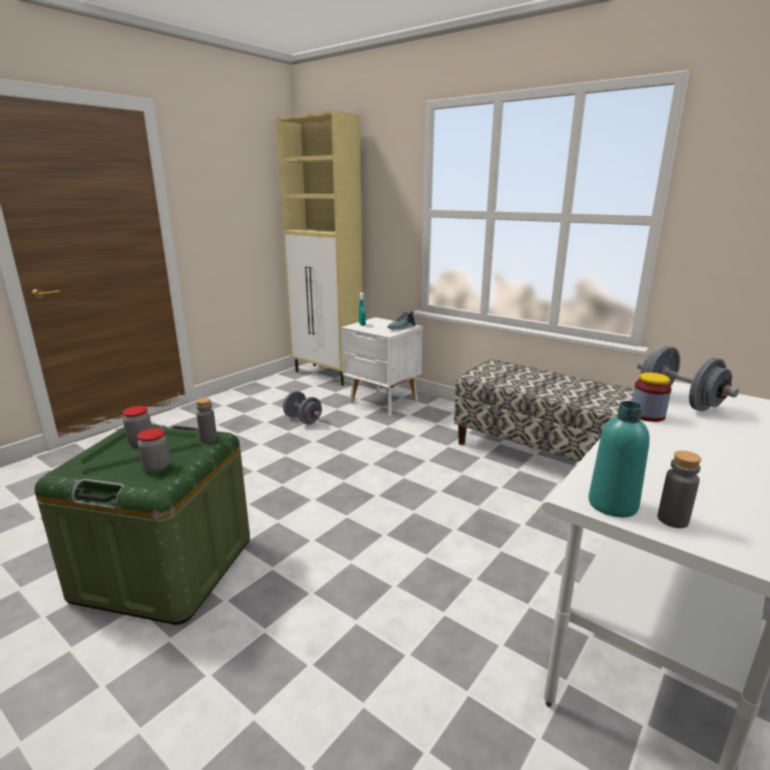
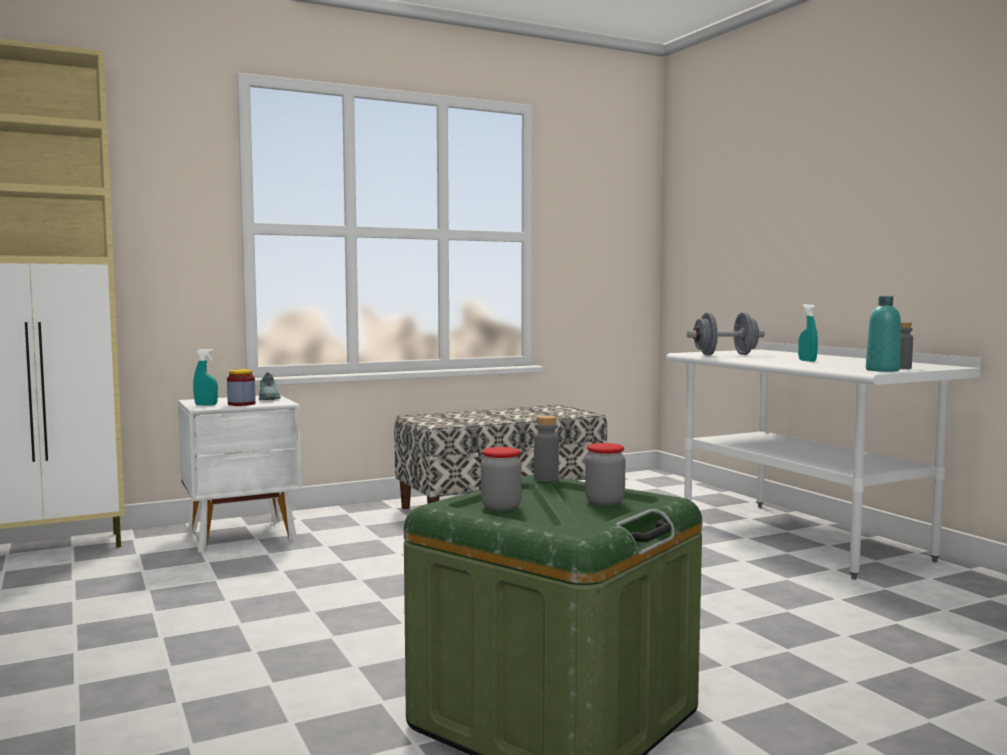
camera: 65 degrees left, 15 degrees down
(303, 420) = (202, 586): grey dumbbell -> none
(647, 415) = (746, 358): jar -> jar (241, 404)
(680, 449) = (807, 361): none -> turquoise spray bottle

